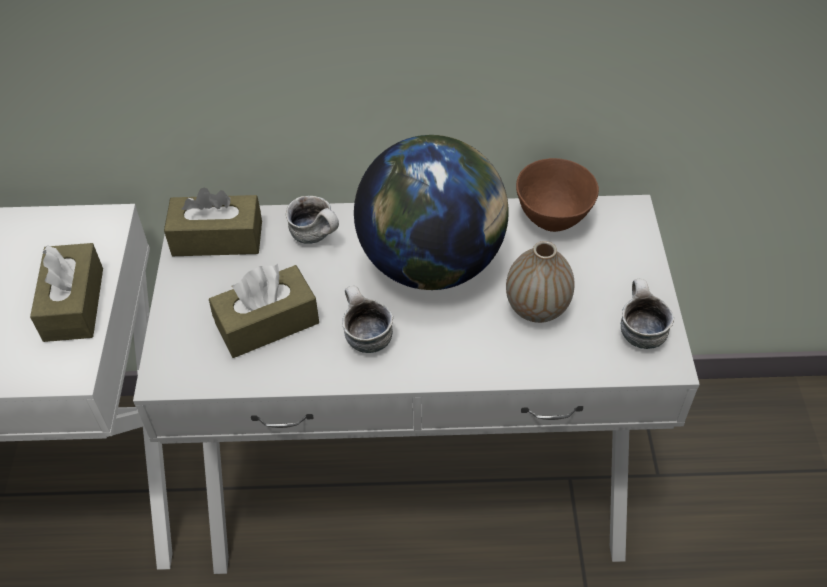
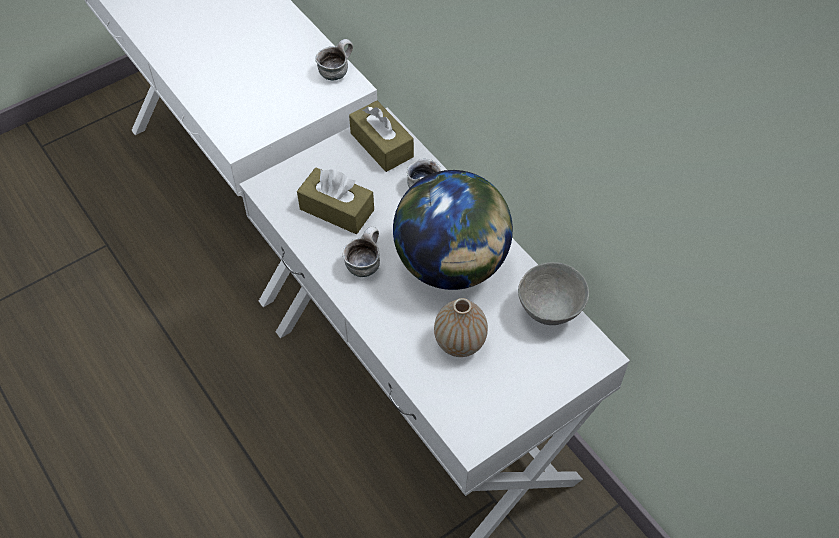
camera: 55 degrees right, 5 degrees up
(74, 304) = (282, 114): brown tissue box -> none
(553, 220) = (549, 312): brown bowl -> grey bowl
(638, 331) = (486, 412): mug -> mug (336, 71)

